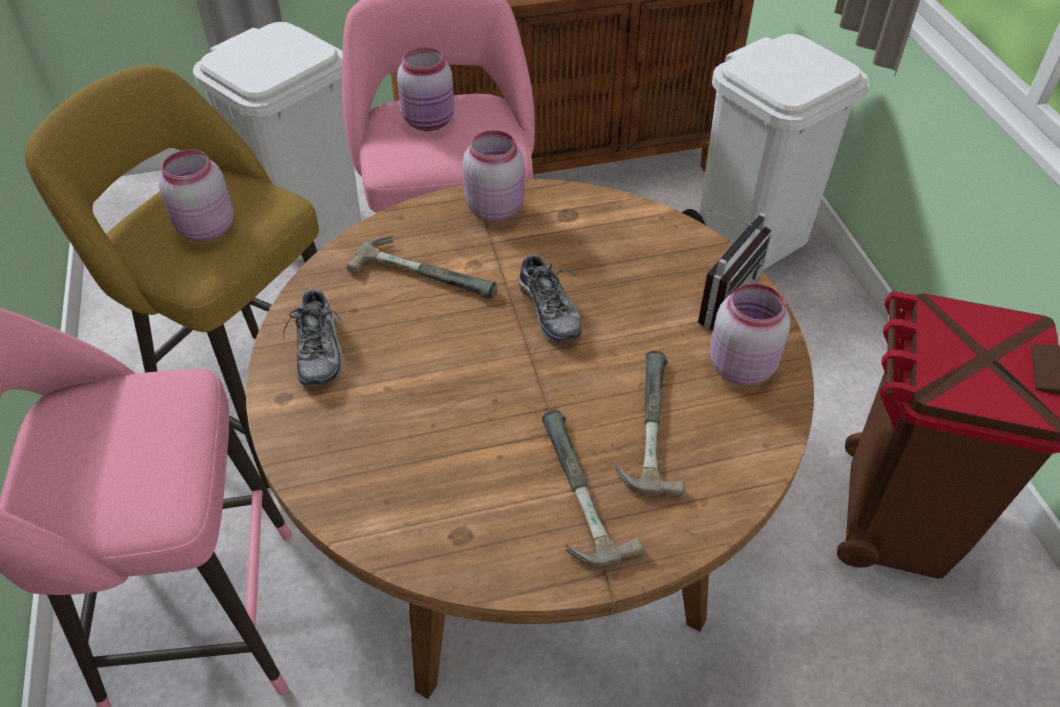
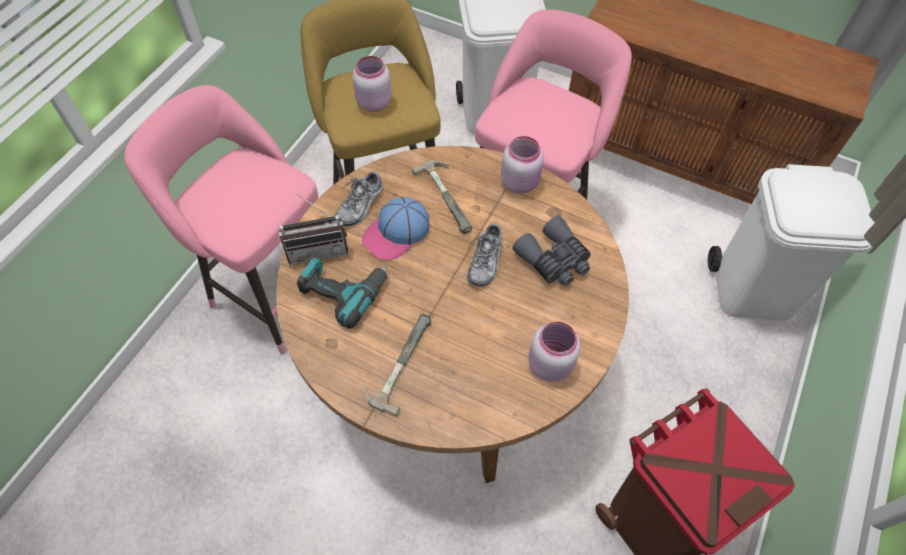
camera: 40 degrees right, 10 degrees up
(404, 350) = (396, 233): none -> cap
(407, 462) = (343, 291): none -> power drill
(430, 121) = (542, 105): pink jar -> none
(623, 261) = (554, 260): none -> grey binoculars
(643, 424) = (466, 355): hammer -> none
(719, 297) = (583, 317): radio -> radio (318, 249)

